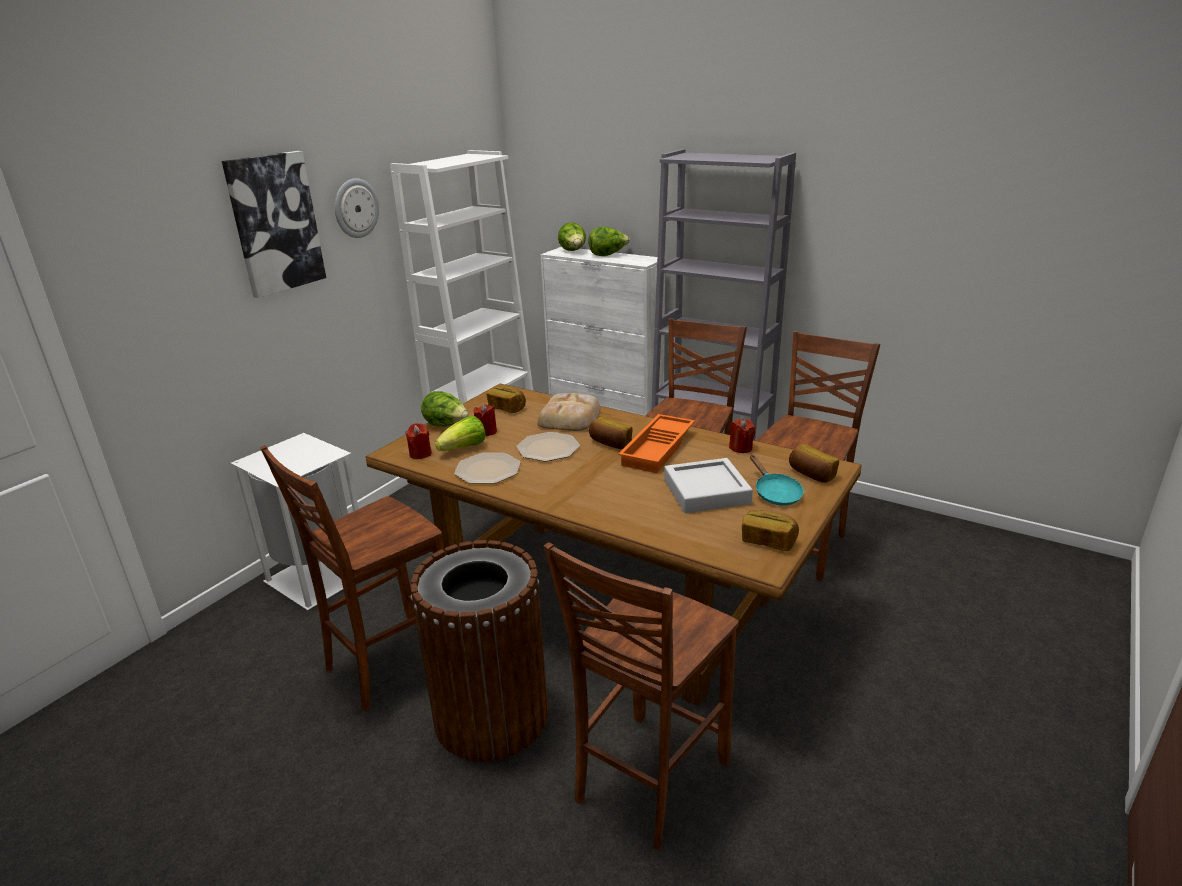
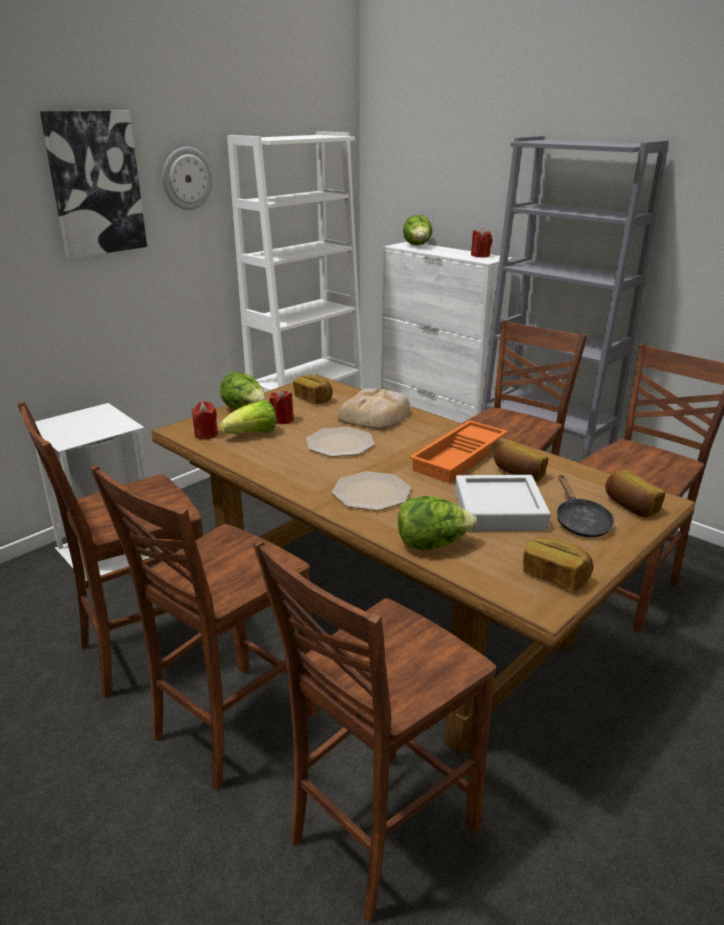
camera: 10 degrees right, 0 degrees up
(488, 469) = (268, 458): plate -> plate (371, 492)
(491, 716) = (230, 725): brown trash can -> brown chair
(608, 255) = (452, 251): lettuce -> lettuce (432, 544)
(610, 443) = (409, 446): bread -> bread (518, 474)
(741, 448) = (554, 467): red candle -> red candle (480, 255)
(775, 493) = (580, 522): turquoise frying pan -> black frying pan

